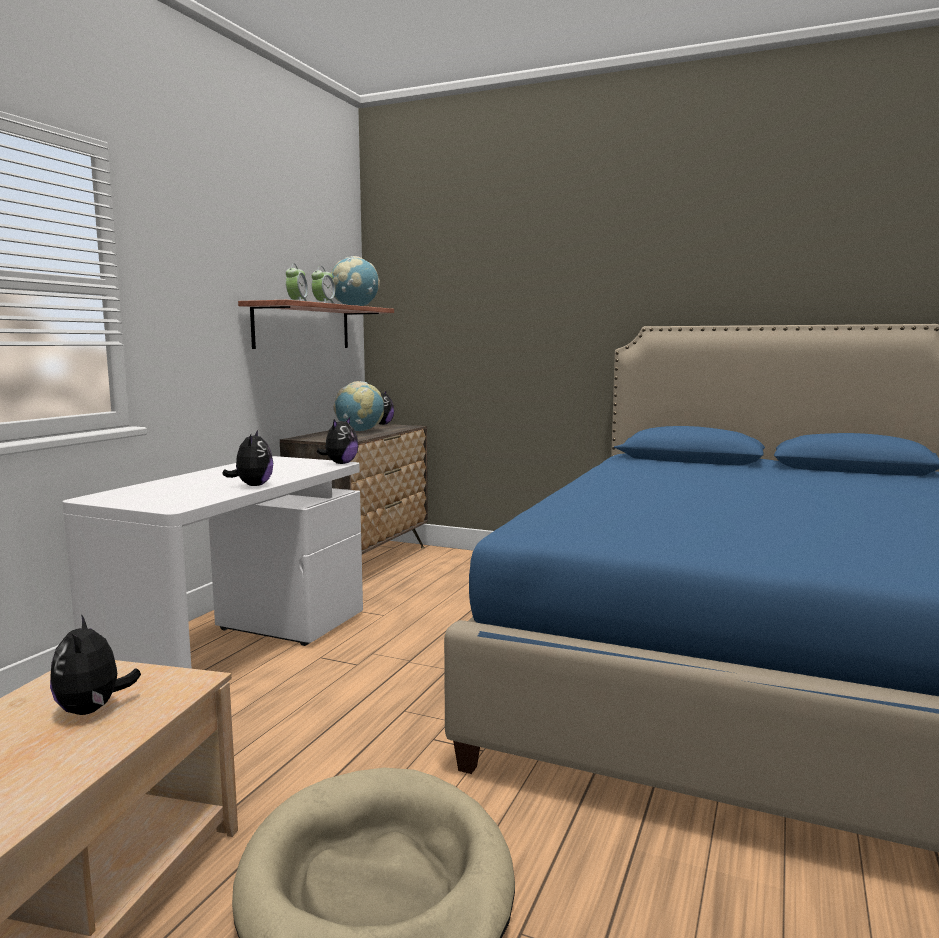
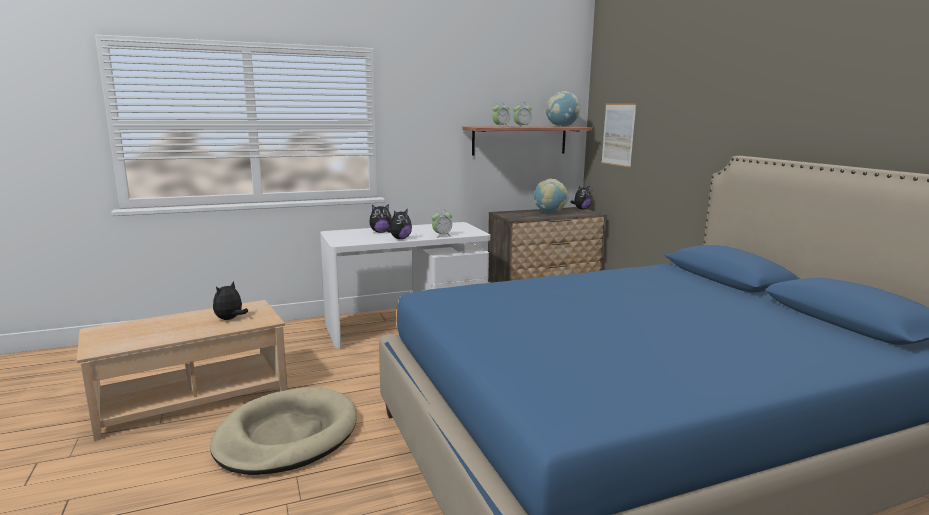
camera: 45 degrees right, 5 degrees up
(301, 473) = (442, 236): none -> alarm clock
(340, 463) = (478, 233): plush toy -> plush toy (380, 232)
(431, 317) = (618, 134): none -> picture

